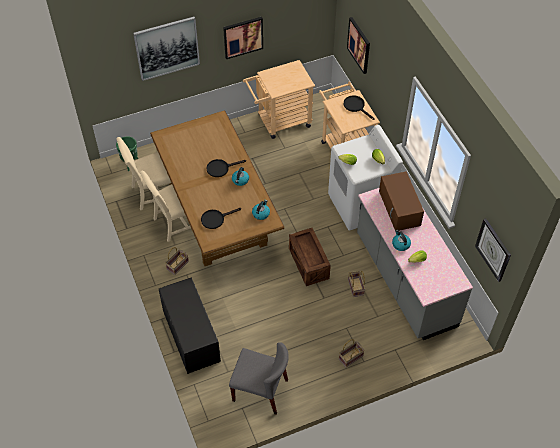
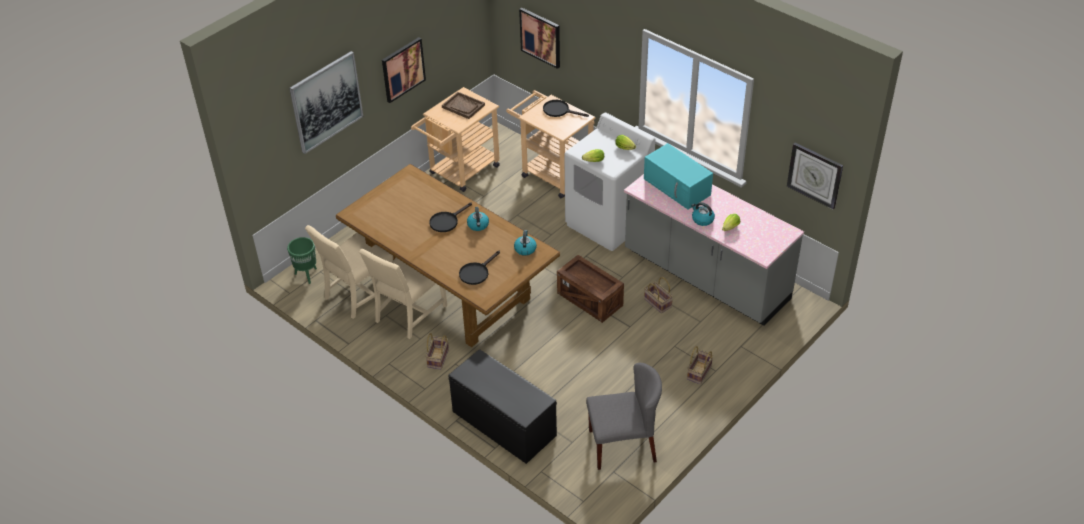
camera: 25 degrees left, 10 degrees down
(289, 76) = (463, 106): none -> brown tray
(400, 208) = (678, 187): brown microwave -> turquoise microwave

